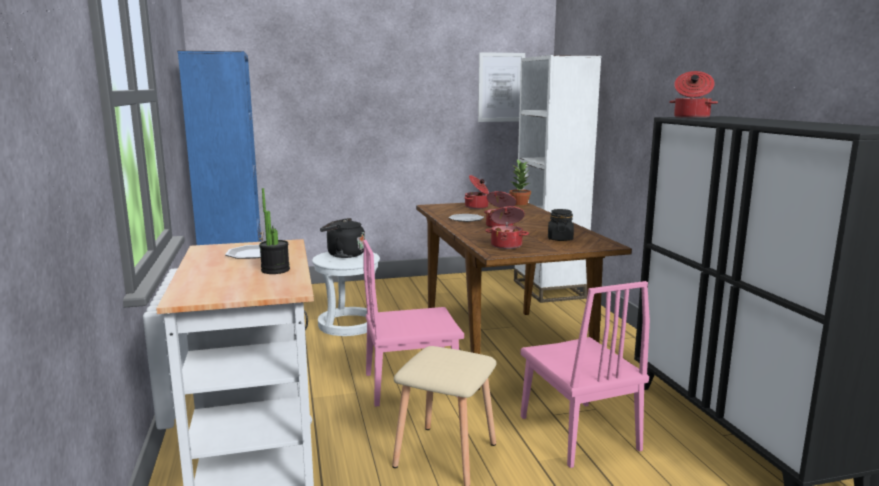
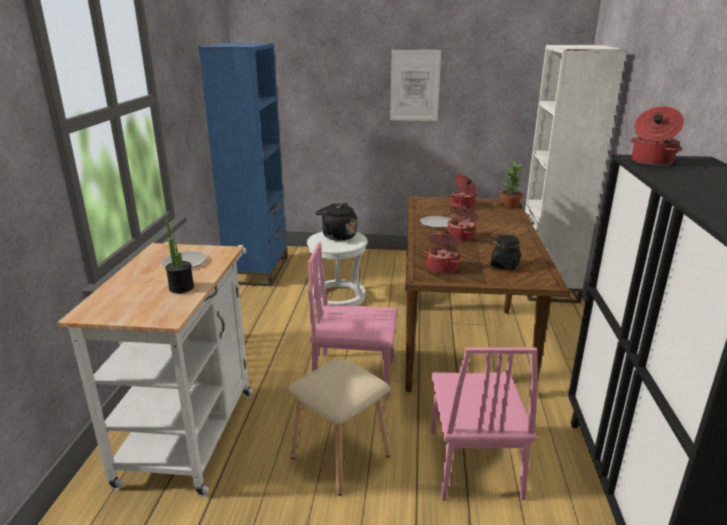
camera: 20 degrees right, 10 degrees up
(501, 87) = (529, 72): picture -> picture (415, 85)

